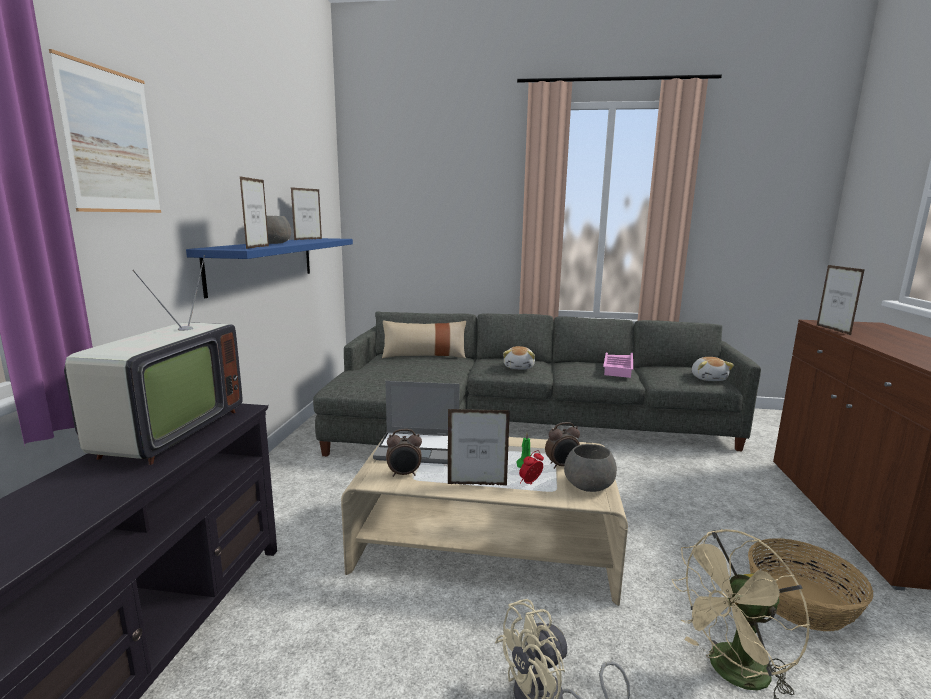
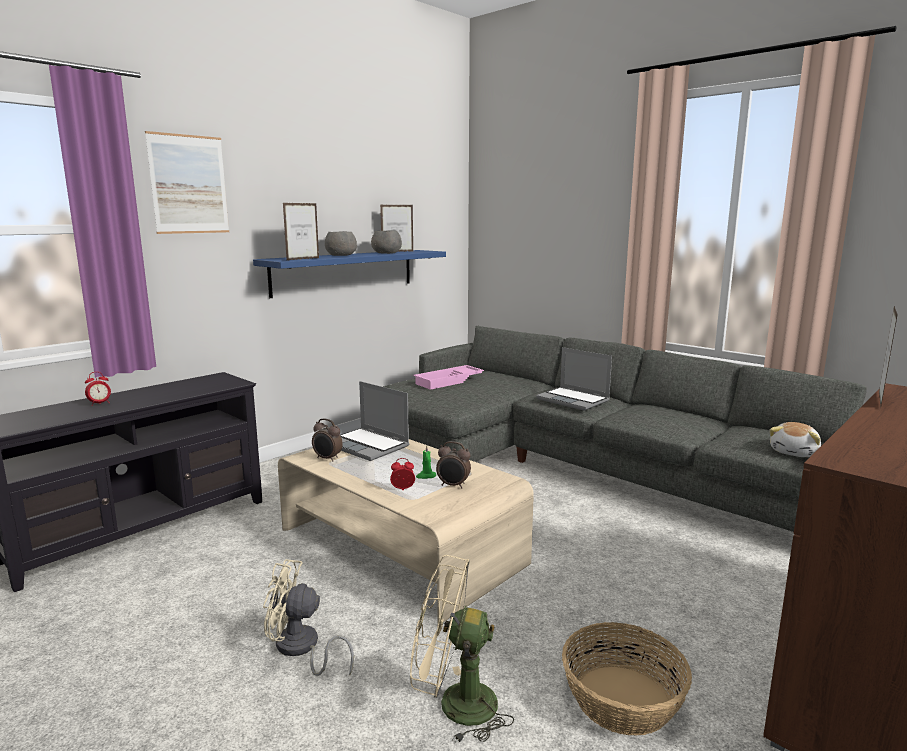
camera: 35 degrees right, 0 degrees up
(82, 485) = (100, 403): none -> alarm clock
(165, 433) = (175, 388): television -> none
(424, 356) = (501, 375): beige pillow -> none
(477, 484) = (363, 479): picture frame -> none
(519, 367) = (574, 400): plush toy -> laptop
(589, 485) = (447, 504): grey bowl -> grey bowl (387, 253)
(619, 367) = (691, 419): pink tray -> pink tray (449, 381)

